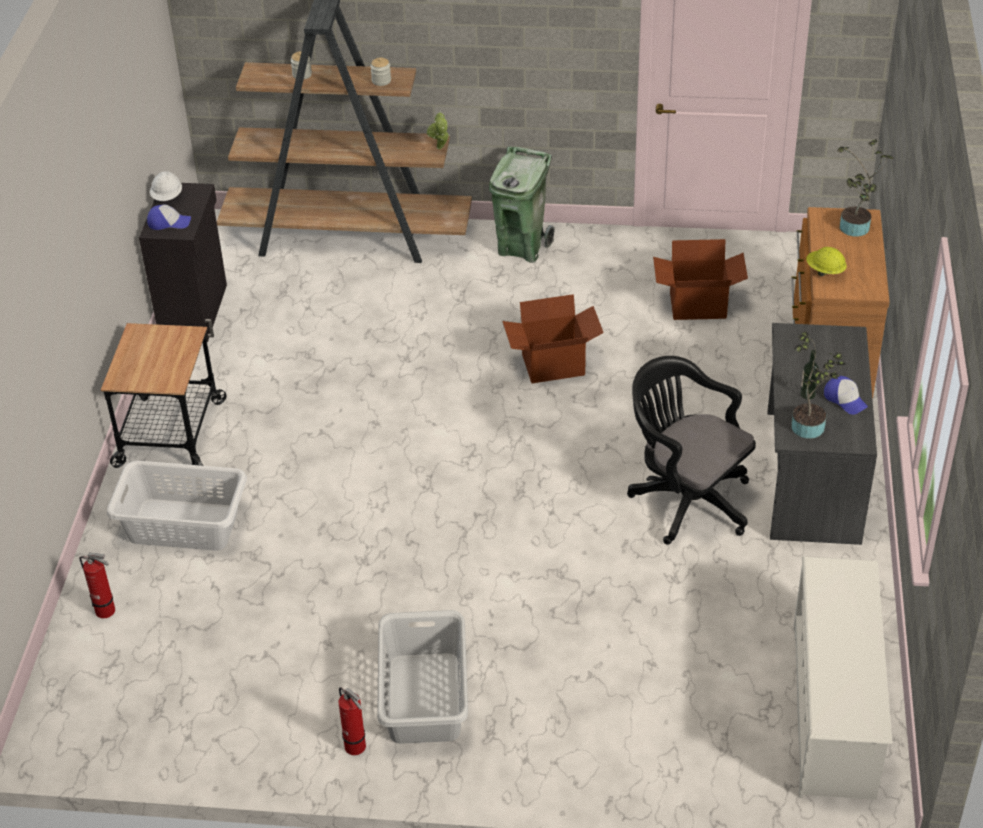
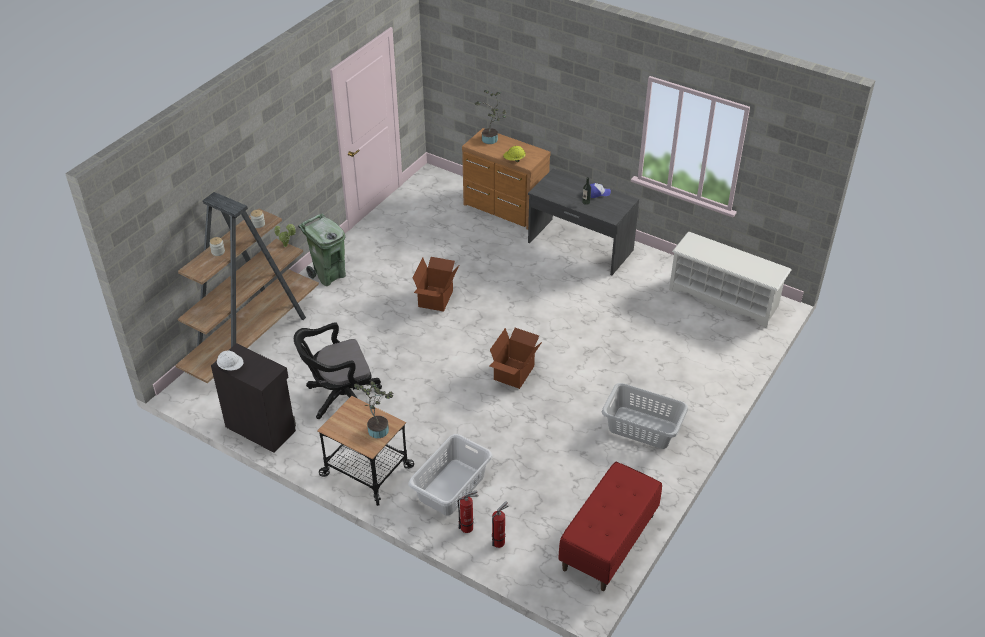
camera: 65 degrees left, 0 degrees up
(160, 735) = (609, 542): none -> red bench
(169, 222) = (258, 373): cap -> none
(357, 748) = (661, 464): fire extinguisher -> fire extinguisher (468, 527)
(686, 499) = (568, 291): black office chair -> black office chair (339, 397)
(698, 306) = (433, 233): cardboard box -> cardboard box (514, 373)
(810, 425) = (607, 209): potted plant -> potted plant (377, 428)

